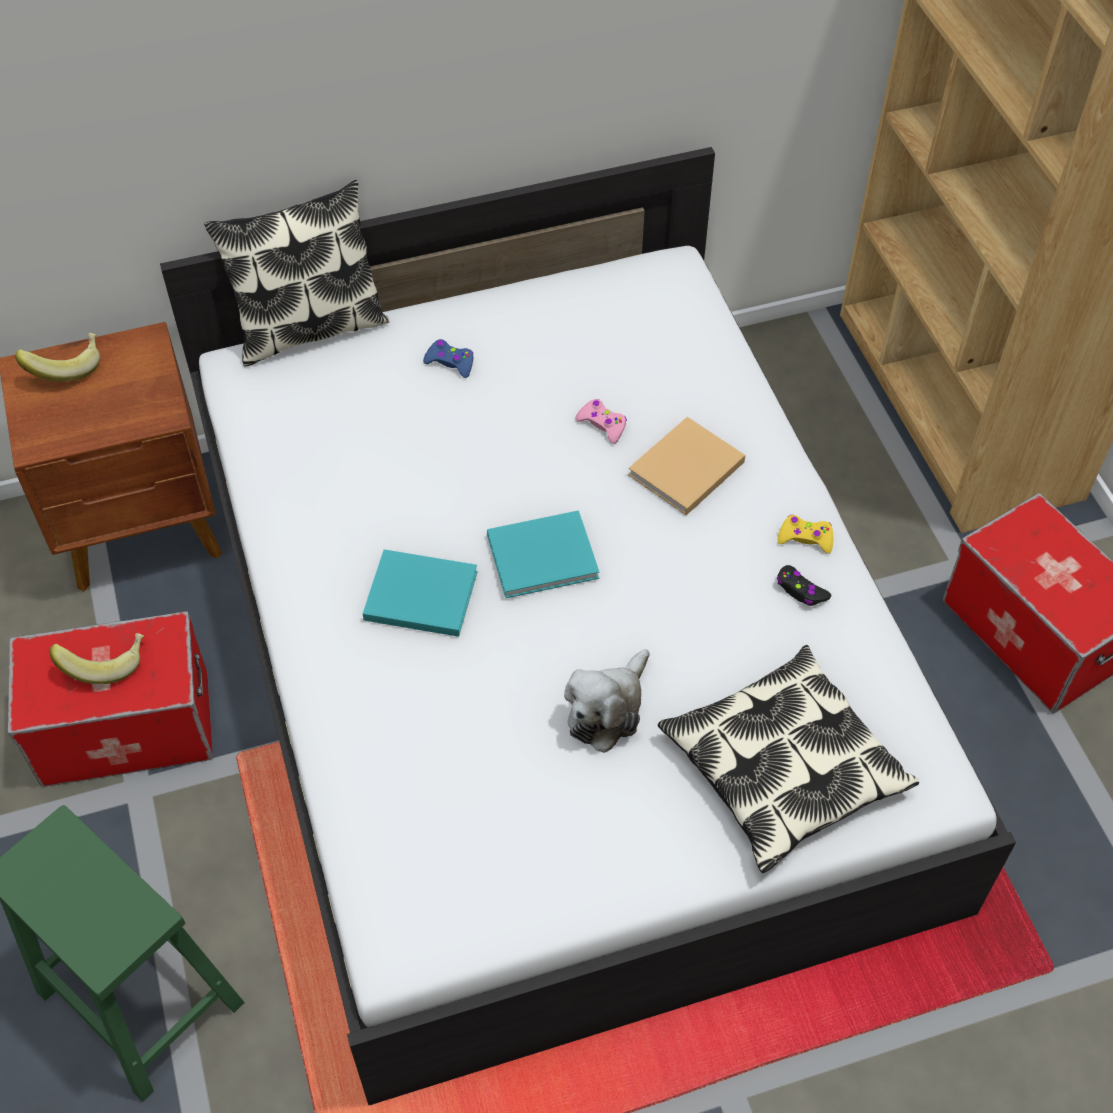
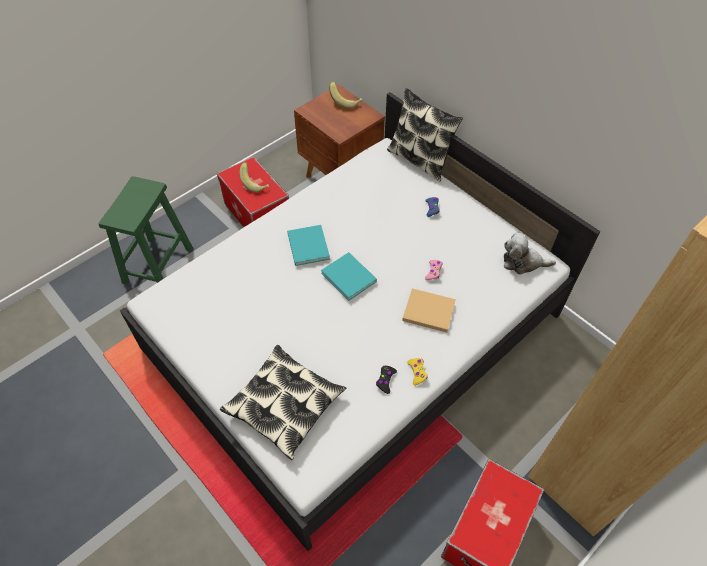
camera: 65 degrees right, 0 degrees up
(607, 709) = (284, 328): plush toy -> plush toy (523, 262)

